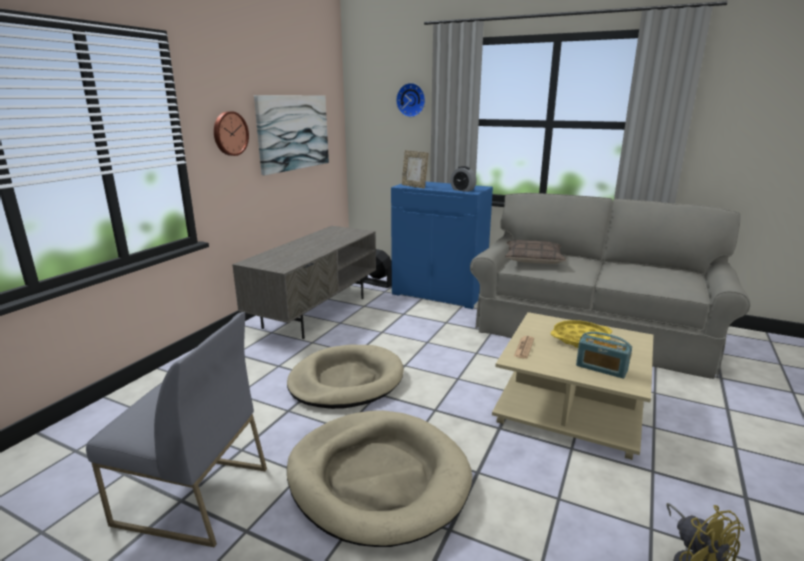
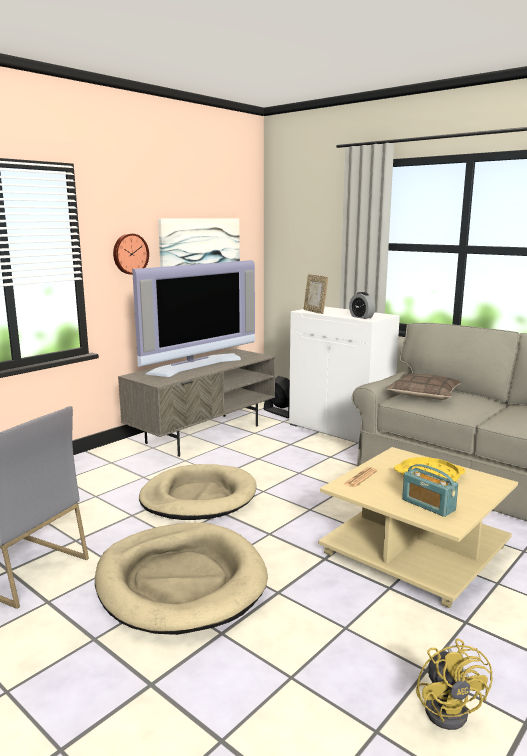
camera: 15 degrees right, 5 degrees down
(305, 245) = (196, 364): none -> television
(411, 100) = (326, 223): wall clock -> none
(439, 294) = (340, 429): blue cabinet -> white cabinet

